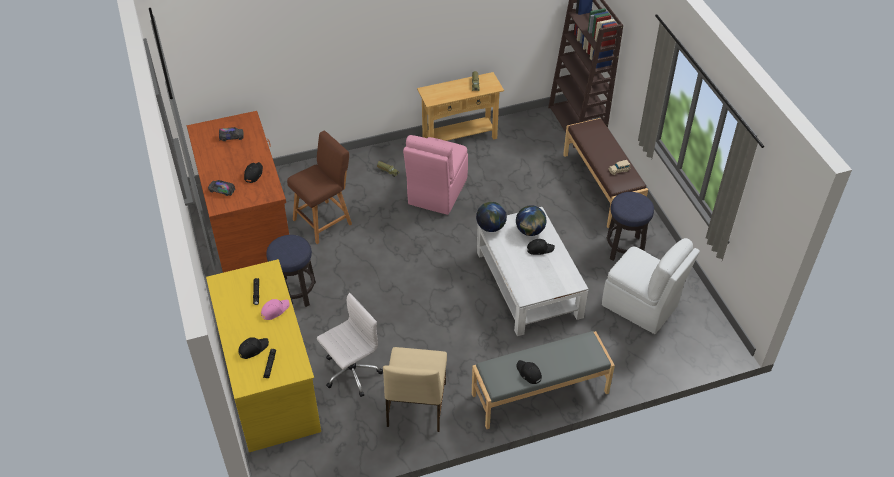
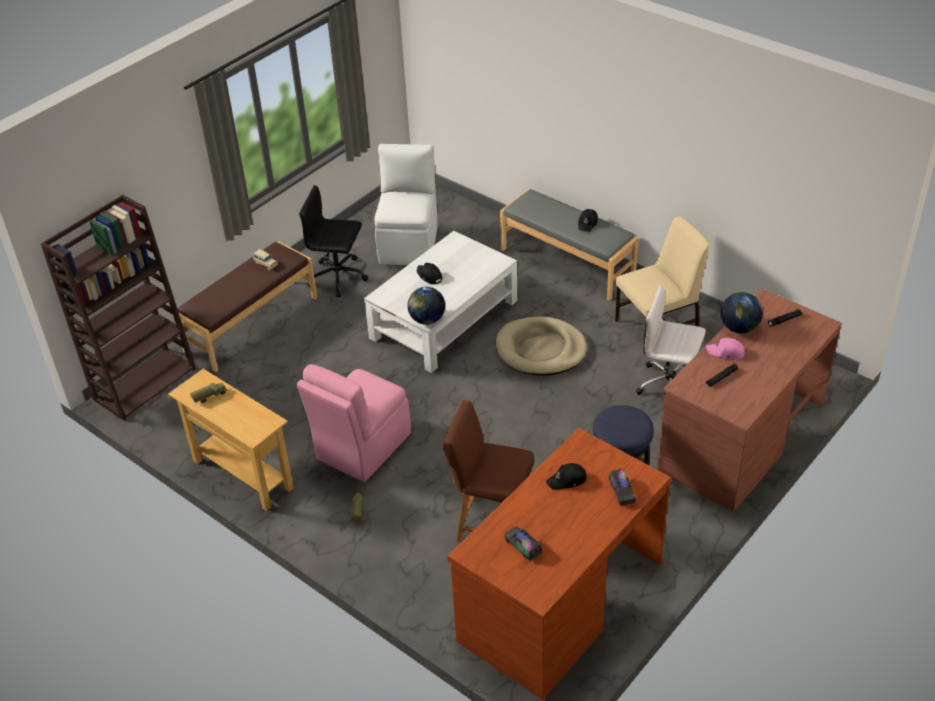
camera: 120 degrees left, 5 degrees down
(253, 349) = (782, 341): black cap -> none
(270, 380) = (741, 437): yellow desk -> brown desk
(436, 192) = (361, 447): pink chair -> pink chair turned 135 degrees clockwise
(450, 320) = (541, 350): none -> beige dog bed
(530, 231) = (409, 291): globe -> globe (739, 328)
(624, 248) = (339, 277): stool -> black office chair

